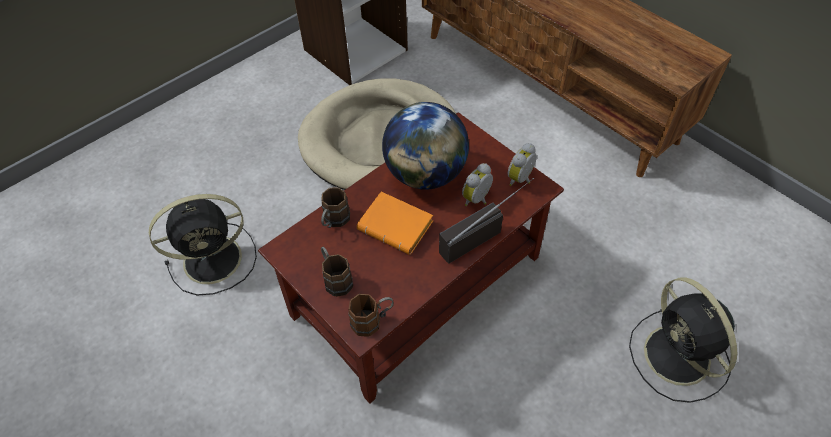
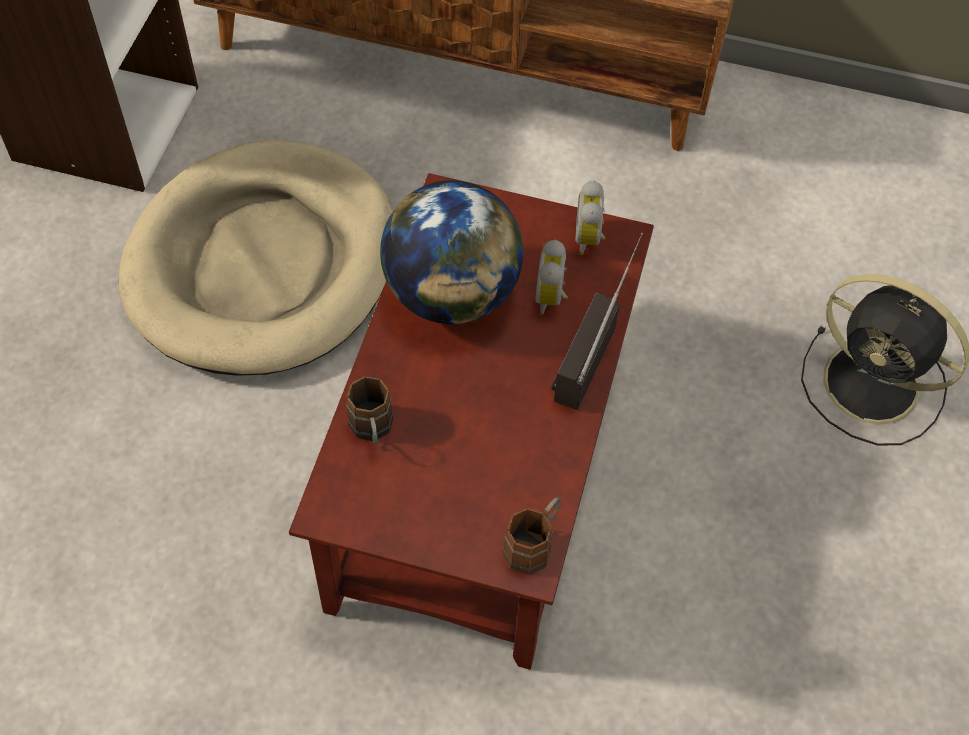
camera: 35 degrees left, 5 degrees up
(215, 258) = (133, 590): black fan -> none
(335, 279) = (438, 513): brown mug -> none
(398, 226) = (470, 391): orange book -> none

